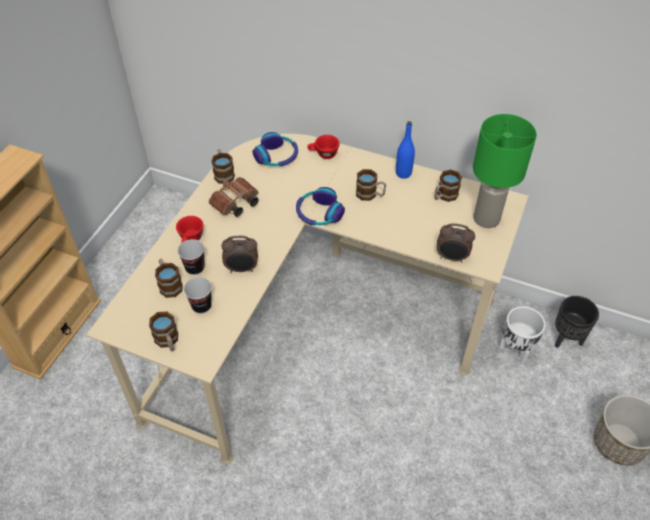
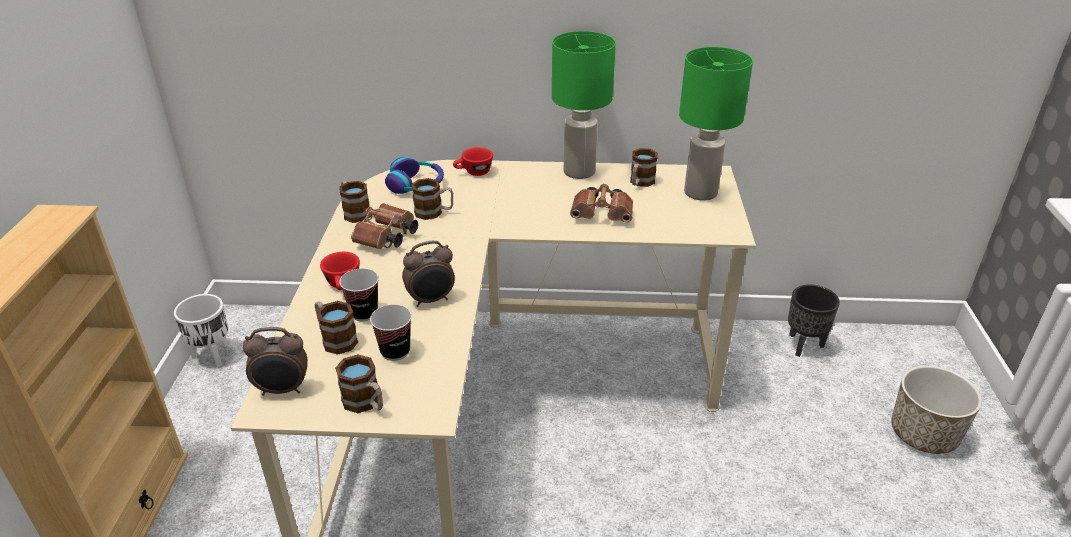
camera: 20 degrees left, 15 degrees down
(319, 213) = (501, 226): headphones -> none
(370, 195) = (553, 197): mug -> mug (434, 212)
(398, 223) = (603, 215): none -> brown binoculars
(403, 173) = (580, 172): blue bottle -> green table lamp
(452, 257) = (687, 234): alarm clock -> alarm clock (283, 390)
(515, 350) = (757, 371): white planter -> white planter (213, 356)

